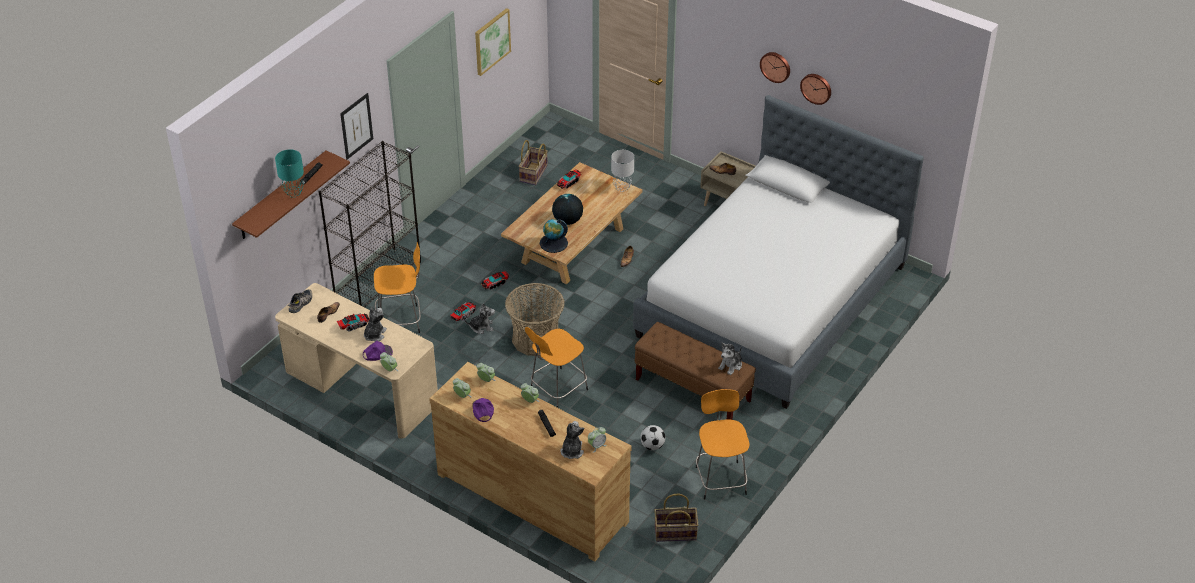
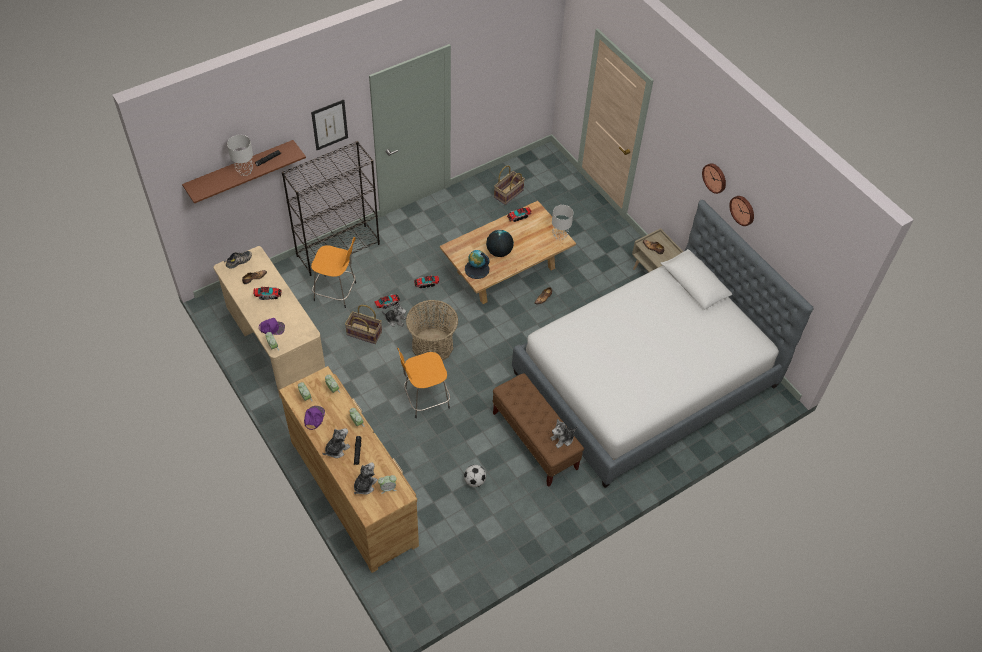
camera: 20 degrees right, 10 degrees up
(293, 193) = (245, 171): turquoise table lamp -> grey table lamp
(374, 334) = (279, 310): plush toy -> plush toy (336, 449)
(492, 41) = (492, 76): picture -> none
(675, 533) = (450, 572): basket -> basket (364, 334)
(720, 478) = (515, 534): orange stool -> none

